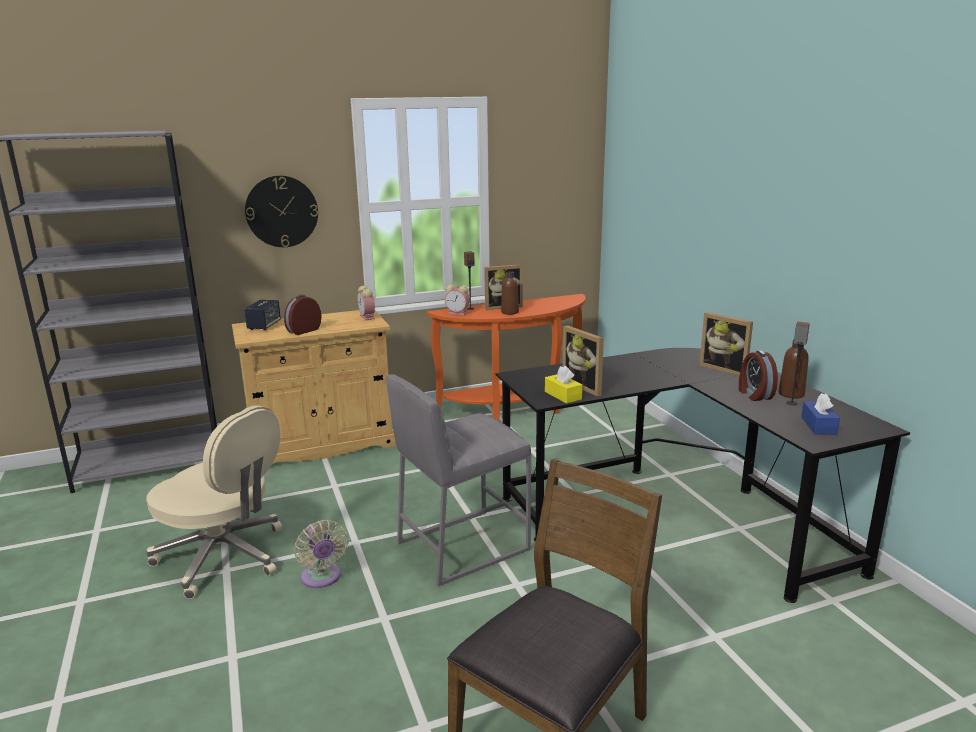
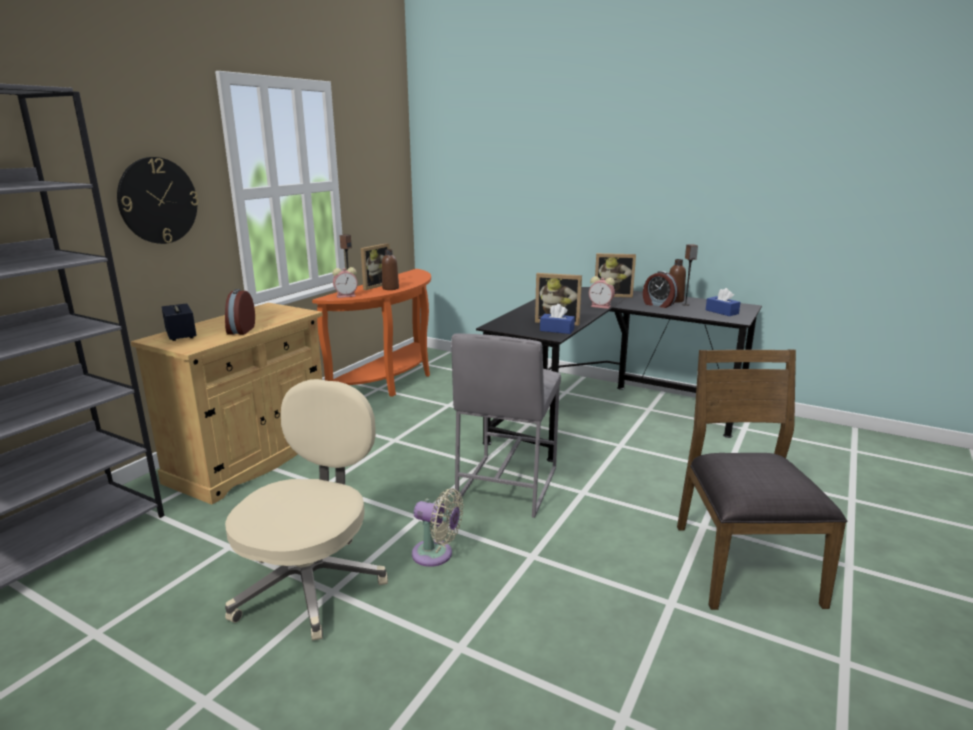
camera: 40 degrees left, 0 degrees up
(224, 557) = (311, 583): beige office chair -> beige office chair turned 60 degrees counterclockwise
(367, 317) = (282, 309): alarm clock -> alarm clock (601, 306)
(563, 395) = (557, 330): yellow tissue box -> blue tissue box

